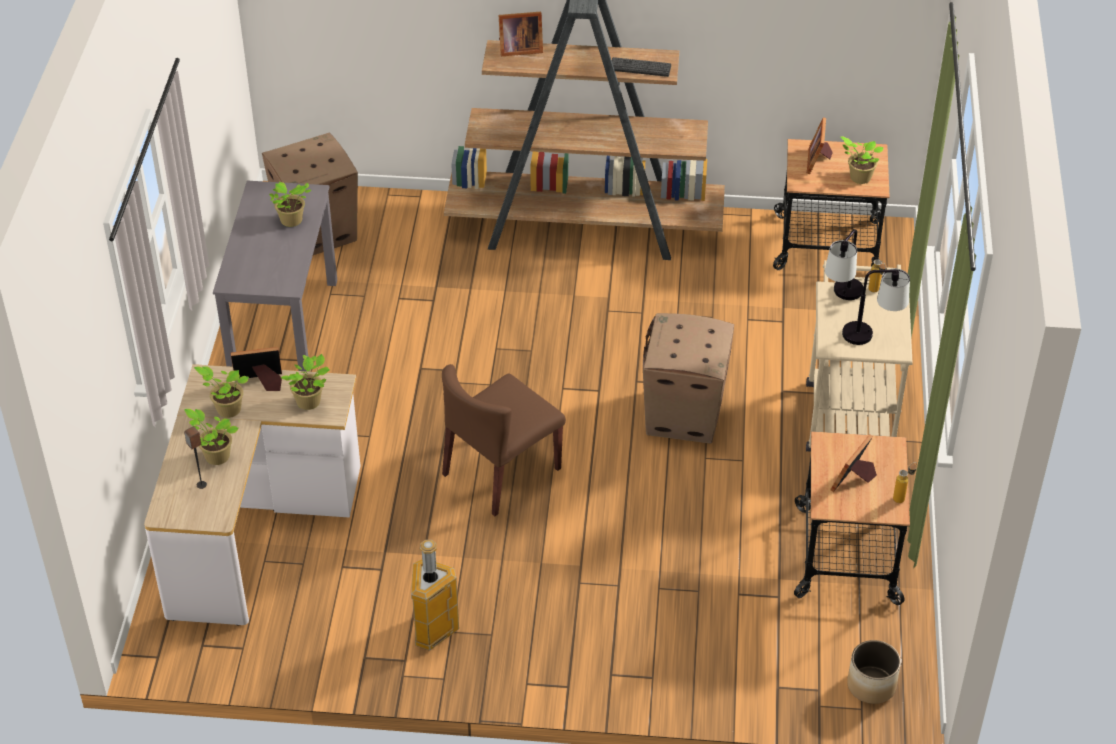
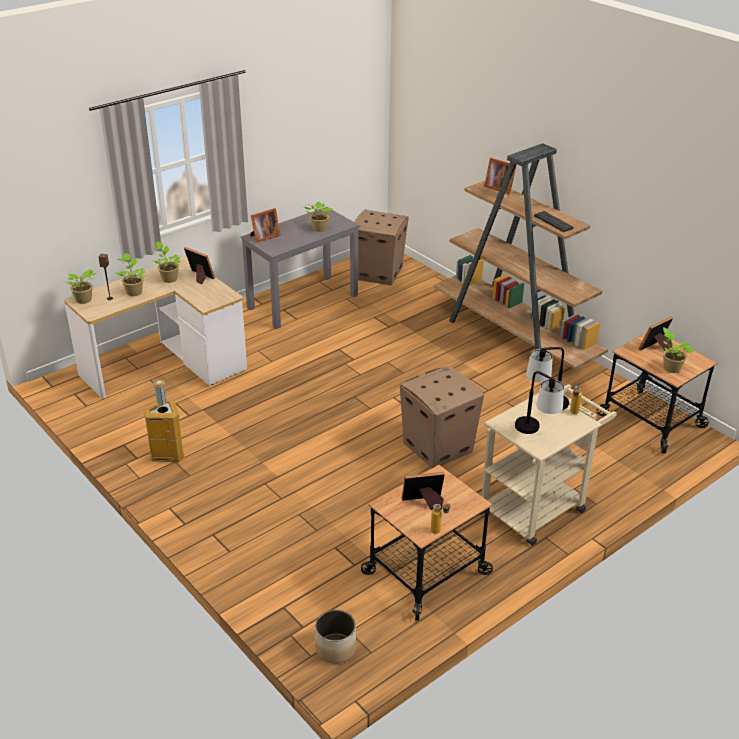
camera: 45 degrees right, 10 degrees down
(243, 274) = (264, 237): none -> picture frame
(310, 402) = (205, 295): potted plant -> potted plant (84, 300)
(501, 472) = (306, 412): brown chair -> none

